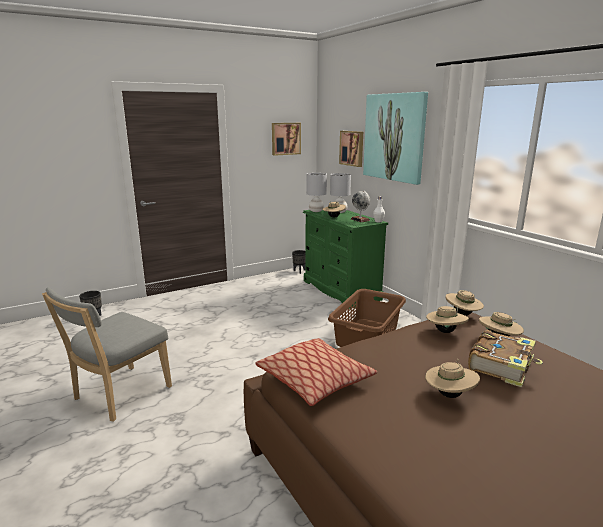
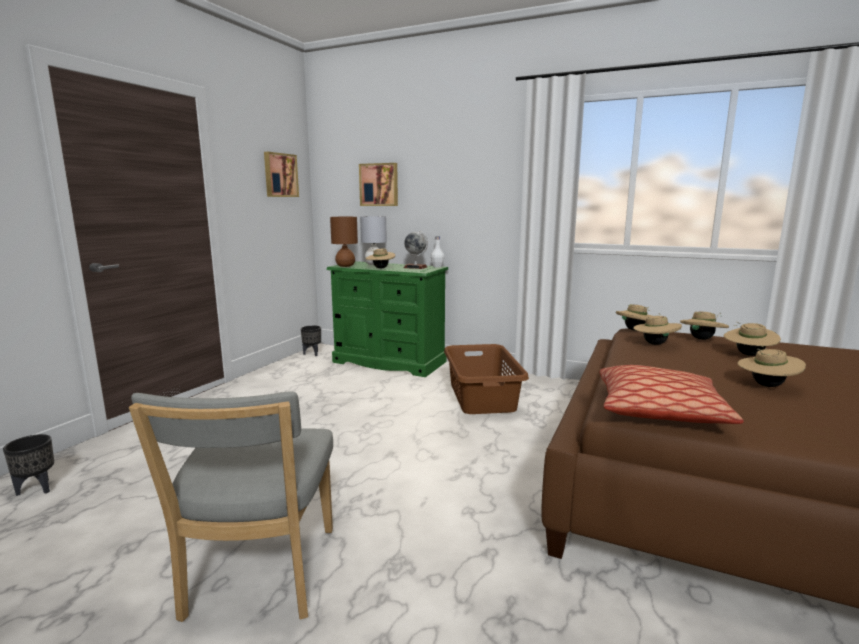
camera: 35 degrees left, 5 degrees down
(316, 211) = (345, 266): grey table lamp -> brown table lamp
(394, 137) = (449, 165): picture -> none
(502, 365) = (748, 355): book -> beige hat

